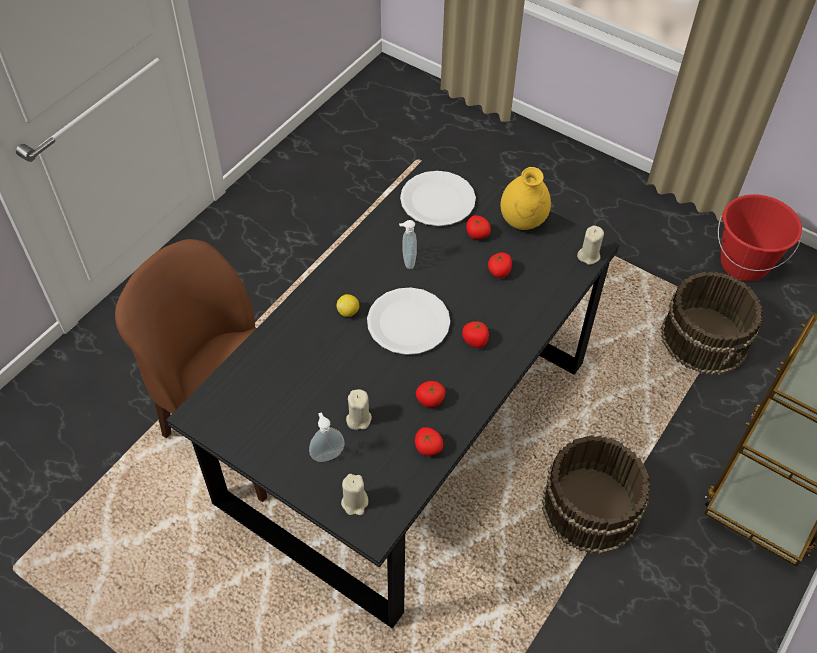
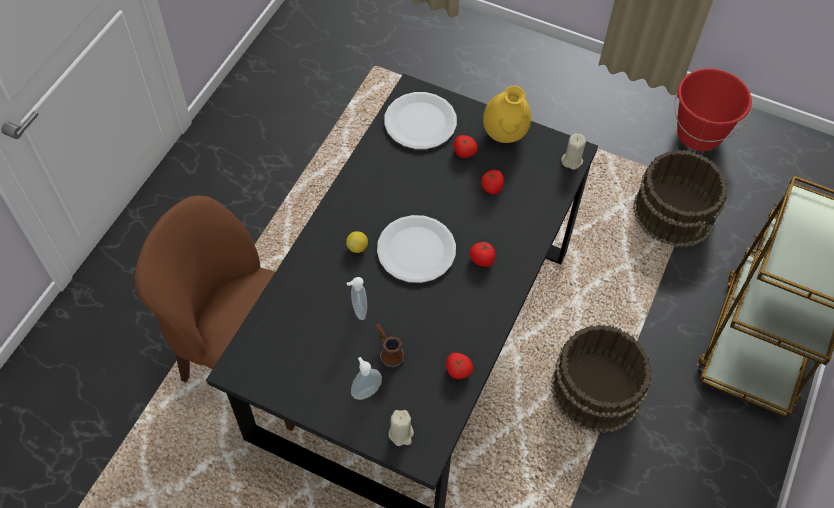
camera: 10 degrees left, 5 degrees up
(358, 419) = (388, 352): beige candle -> mug
(407, 261) = (403, 188): soap dispenser -> soap dispenser (358, 310)
(430, 400) = (451, 324): tomato -> none

